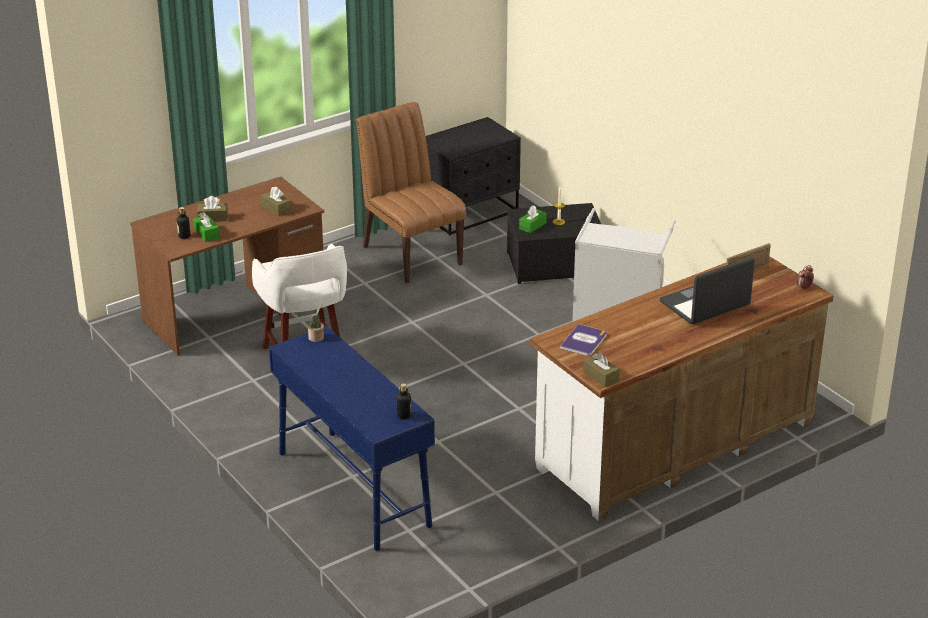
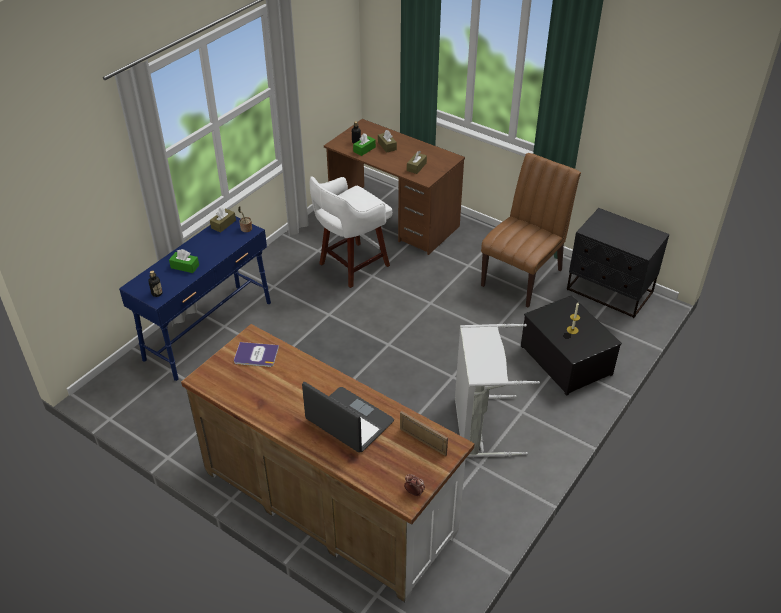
camera: 70 degrees right, 10 degrees up
(532, 226) = (554, 316): green tissue box -> green tissue box (185, 266)
(601, 376) = (203, 376): brown tissue box -> brown tissue box (223, 224)

